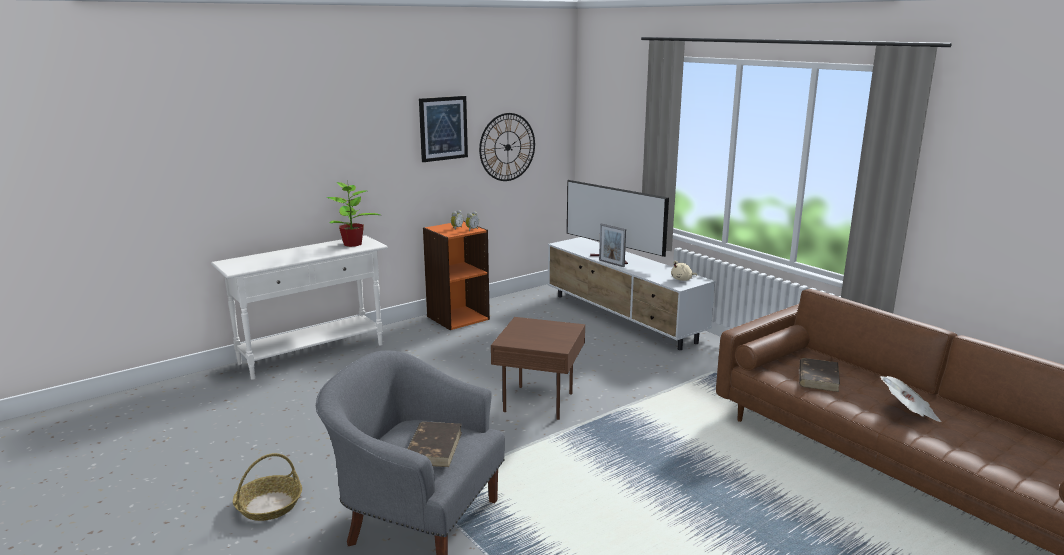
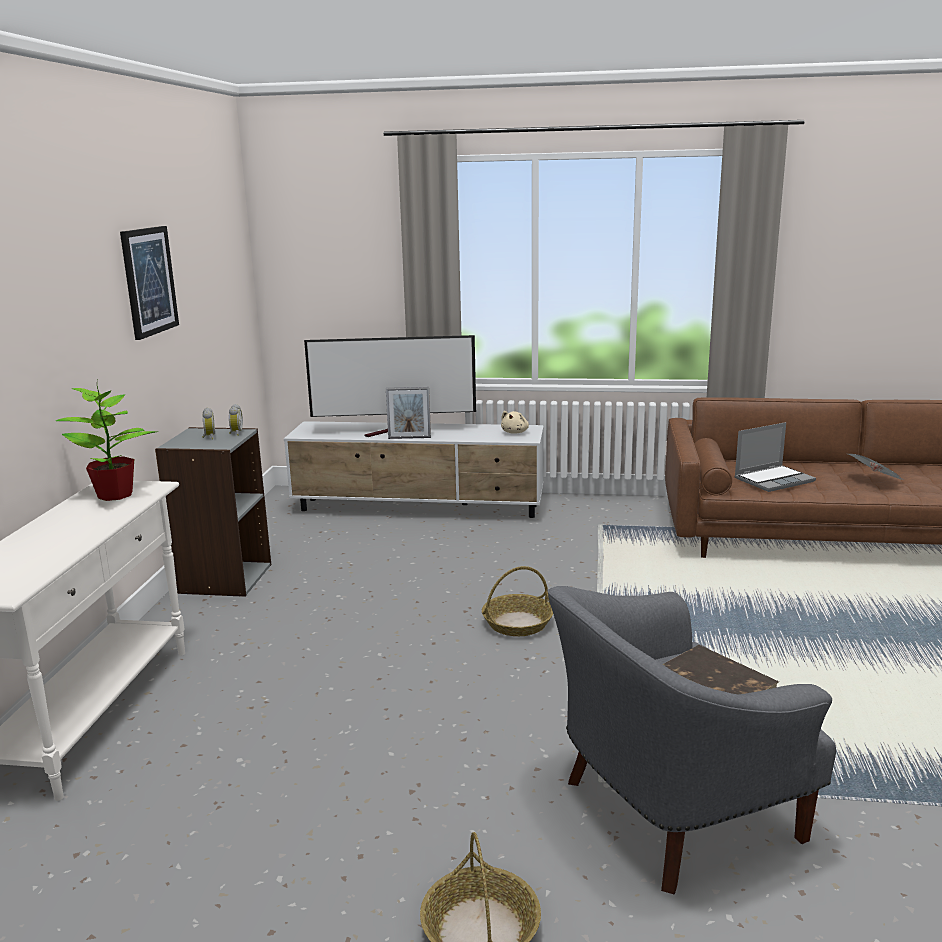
camera: 45 degrees left, 0 degrees up
(457, 317) = (223, 578): orange bookcase -> grey bookcase
(507, 147) = (207, 305): wall clock -> none
(540, 401) = (517, 623): brown side table -> basket
(818, 377) = (774, 479): brown book -> laptop

